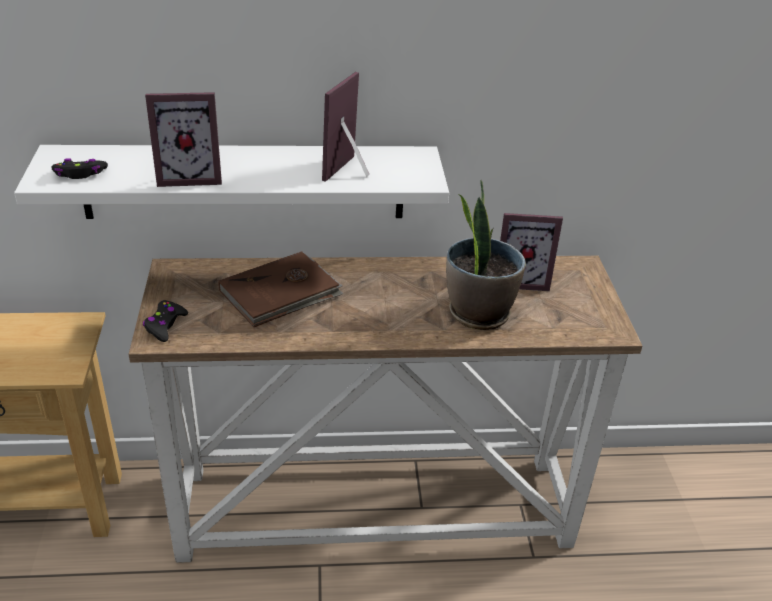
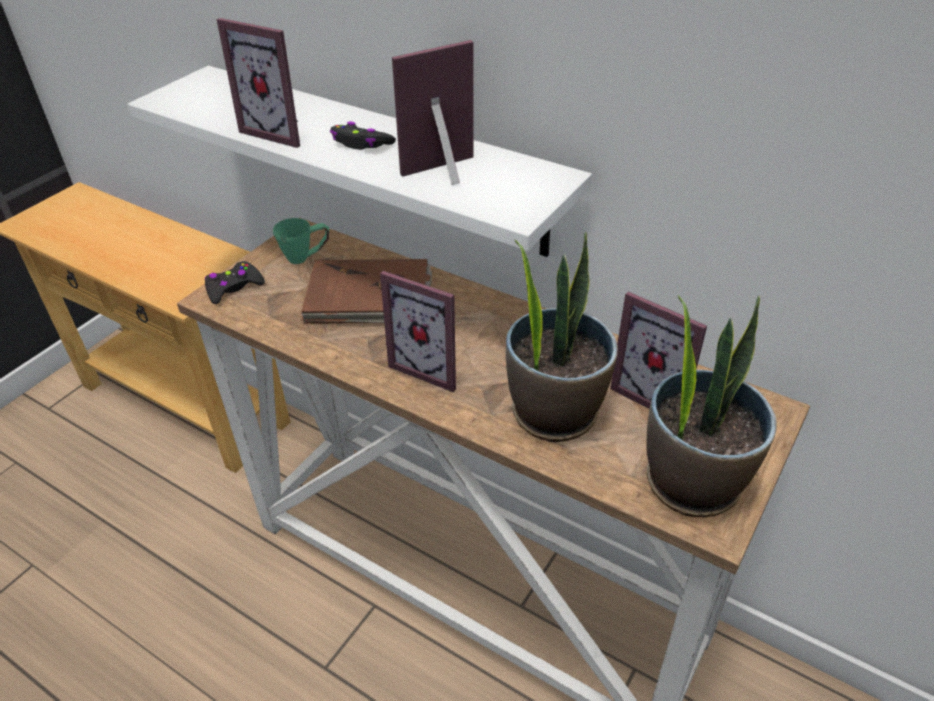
camera: 40 degrees right, 5 degrees up
(80, 174) = (197, 101): black game controller -> black game controller (361, 144)
(196, 284) = (306, 257): none -> green mug
(375, 318) = (432, 366): none -> picture frame
(584, 316) = (693, 481): none -> potted plant

